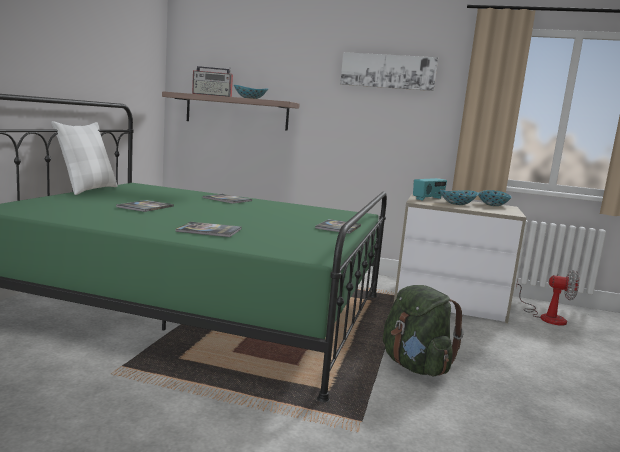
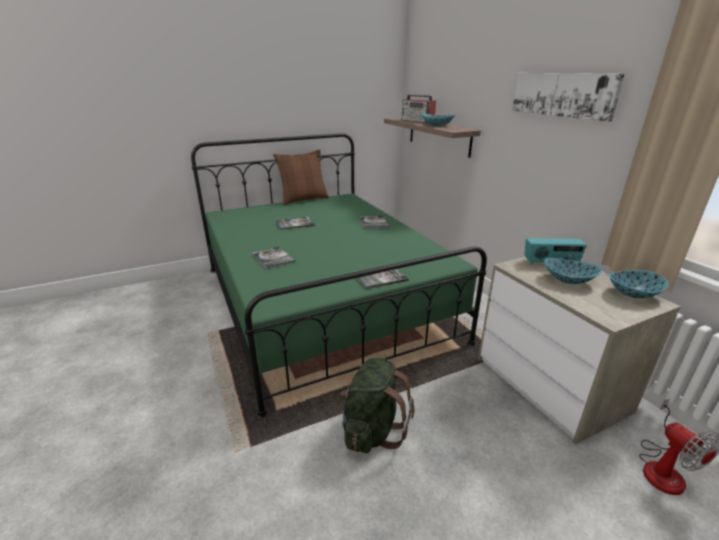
camera: 50 degrees right, 15 degrees up
(88, 189) = (303, 199): white pillow -> brown pillow

